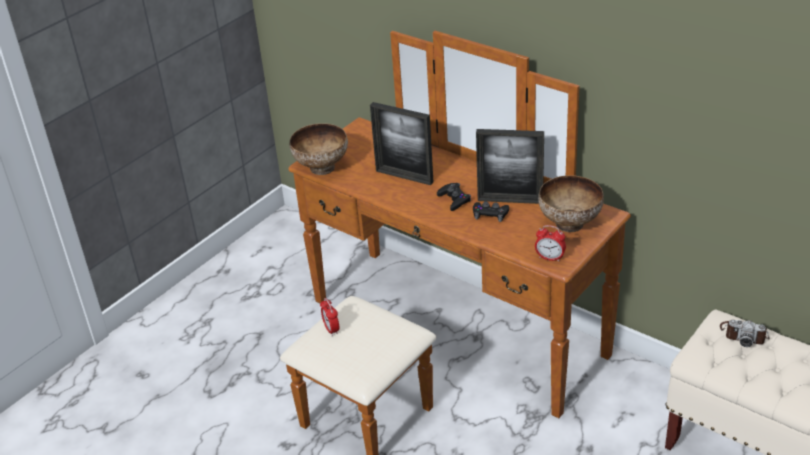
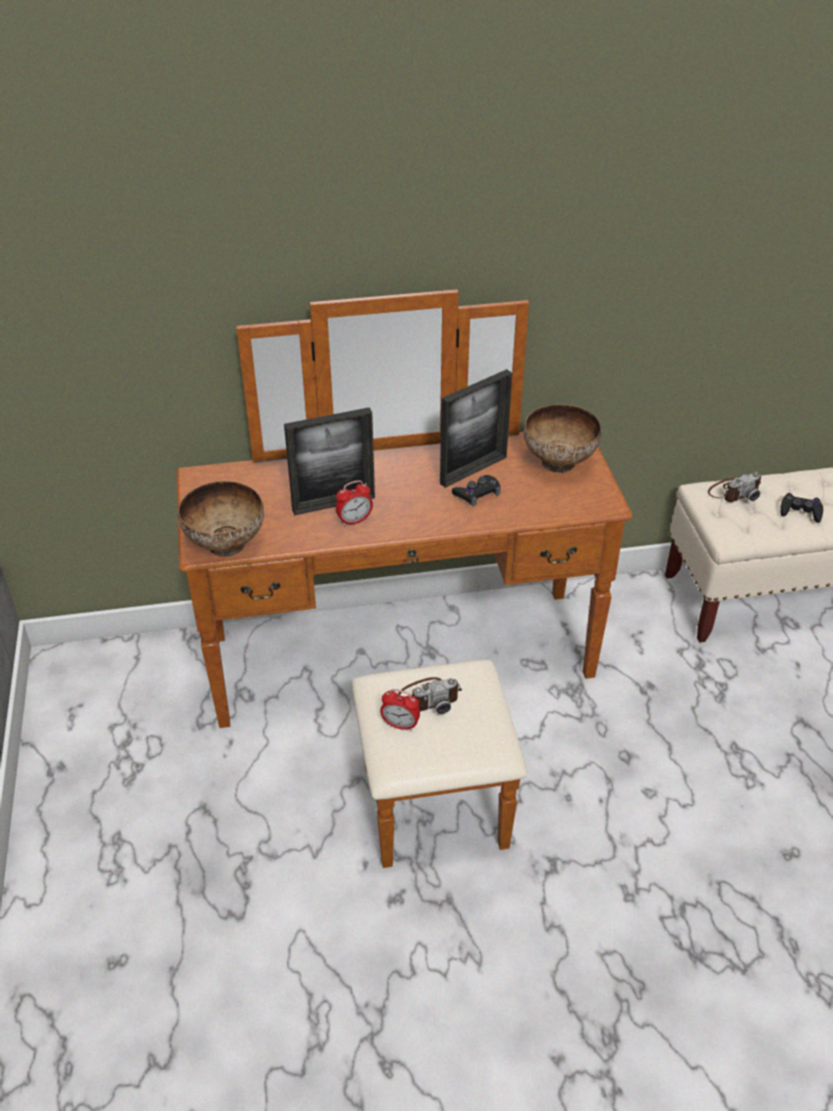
camera: 50 degrees left, 5 degrees up
(365, 326) = (429, 697): none -> camera
(454, 199) = (421, 499): black game controller -> black game controller (800, 511)
(550, 258) = (591, 504): alarm clock -> alarm clock (354, 521)

